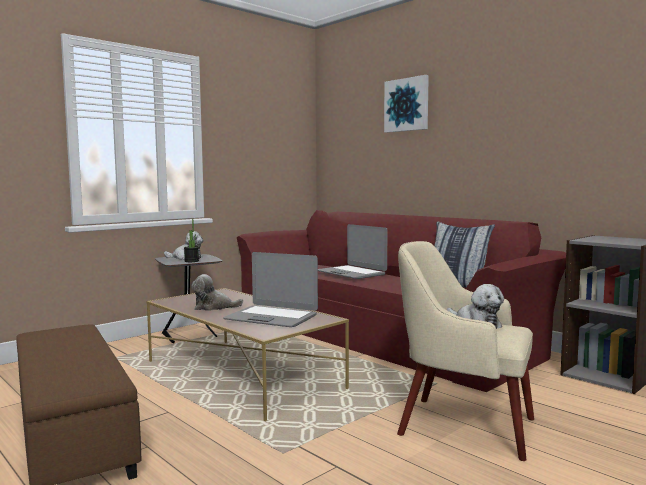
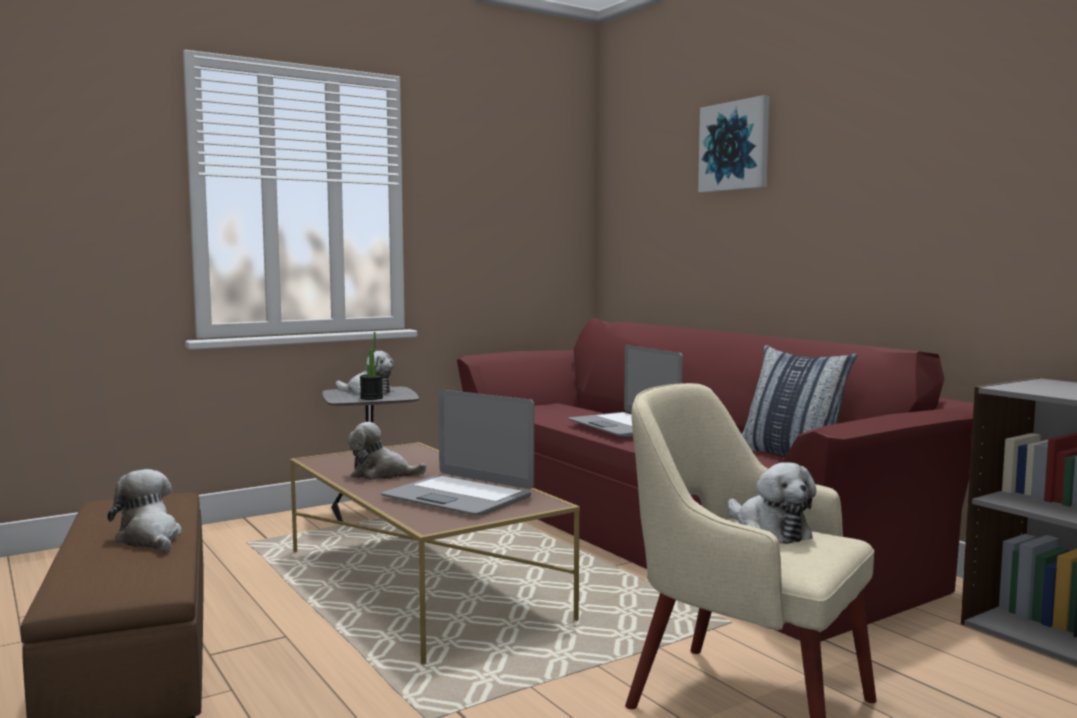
camera: 10 degrees right, 0 degrees up
(82, 353) = (150, 539): none -> plush toy

